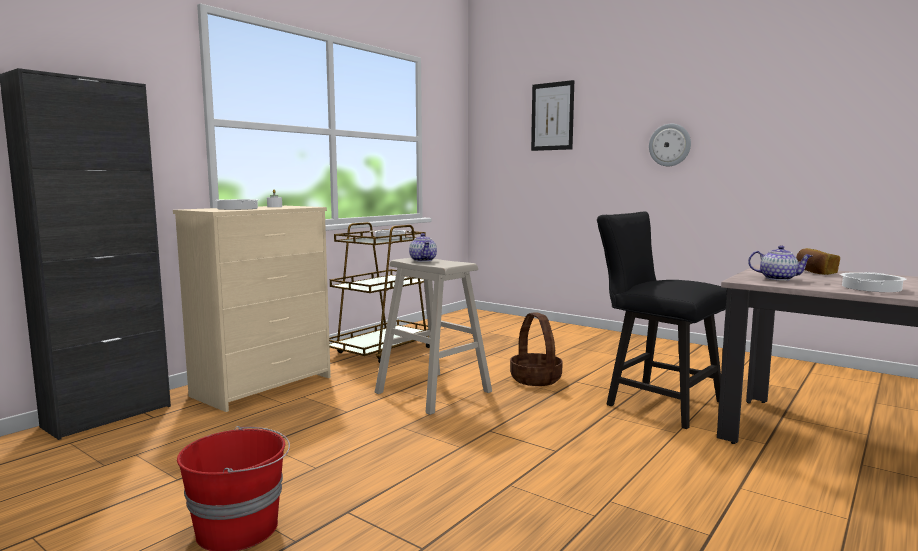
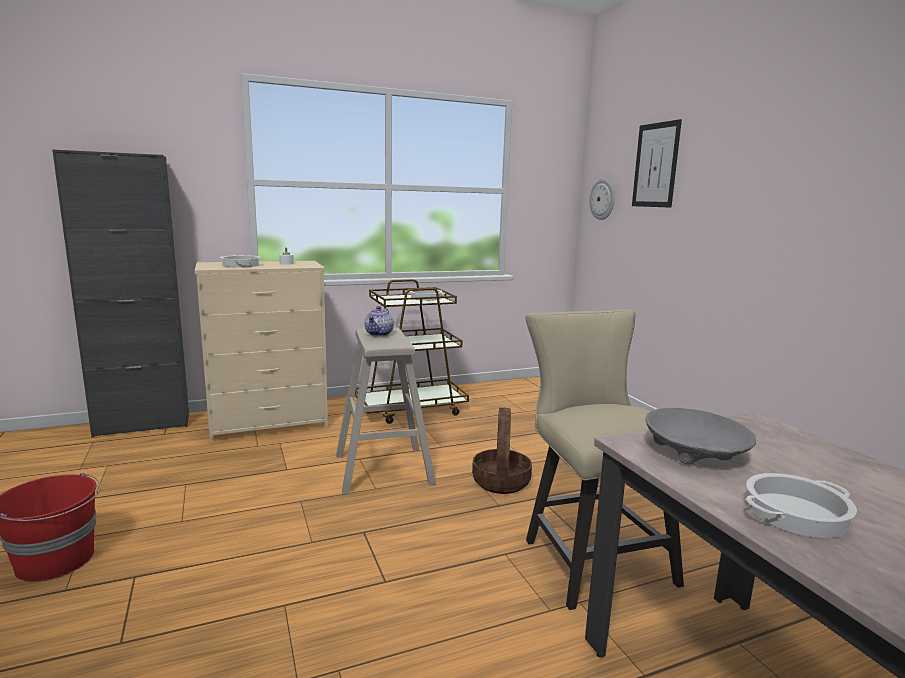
camera: 30 degrees right, 5 degrees up
(656, 402) = (591, 556): black chair -> beige chair
(670, 145) = (779, 210): wall clock -> wall clock (603, 199)
(778, 278) = (695, 451): teapot -> grey bowl
(815, 272) = (805, 450): bread -> none

